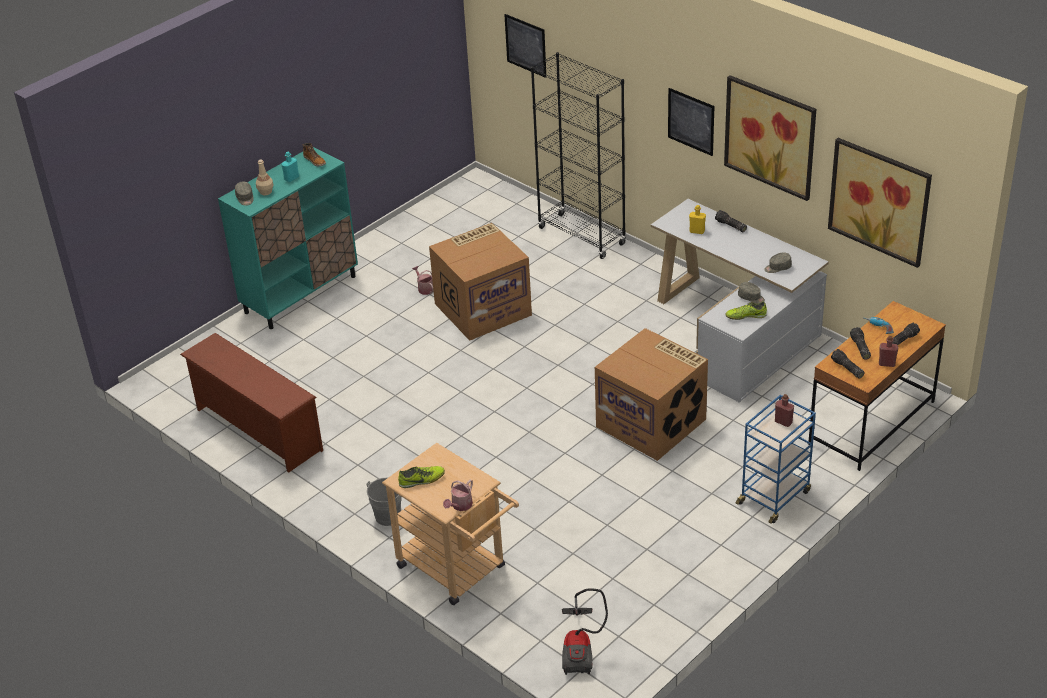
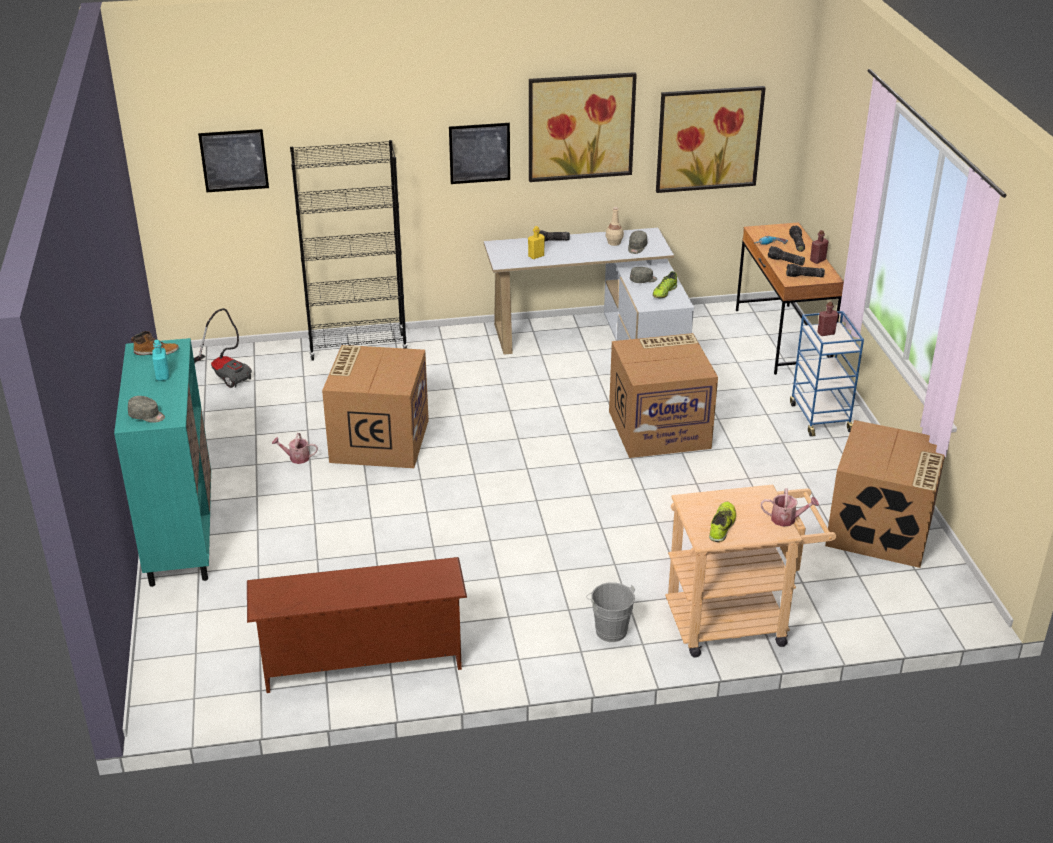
camera: 55 degrees left, 5 degrees down
(265, 192) = (158, 400): beige bottle -> beige bottle (614, 243)
(460, 506) = (787, 519): watering can -> watering can turned 60 degrees counterclockwise
(581, 648) = (912, 597): vacuum cleaner -> vacuum cleaner (225, 373)
(650, 597) = (881, 530): none -> cardboard box

